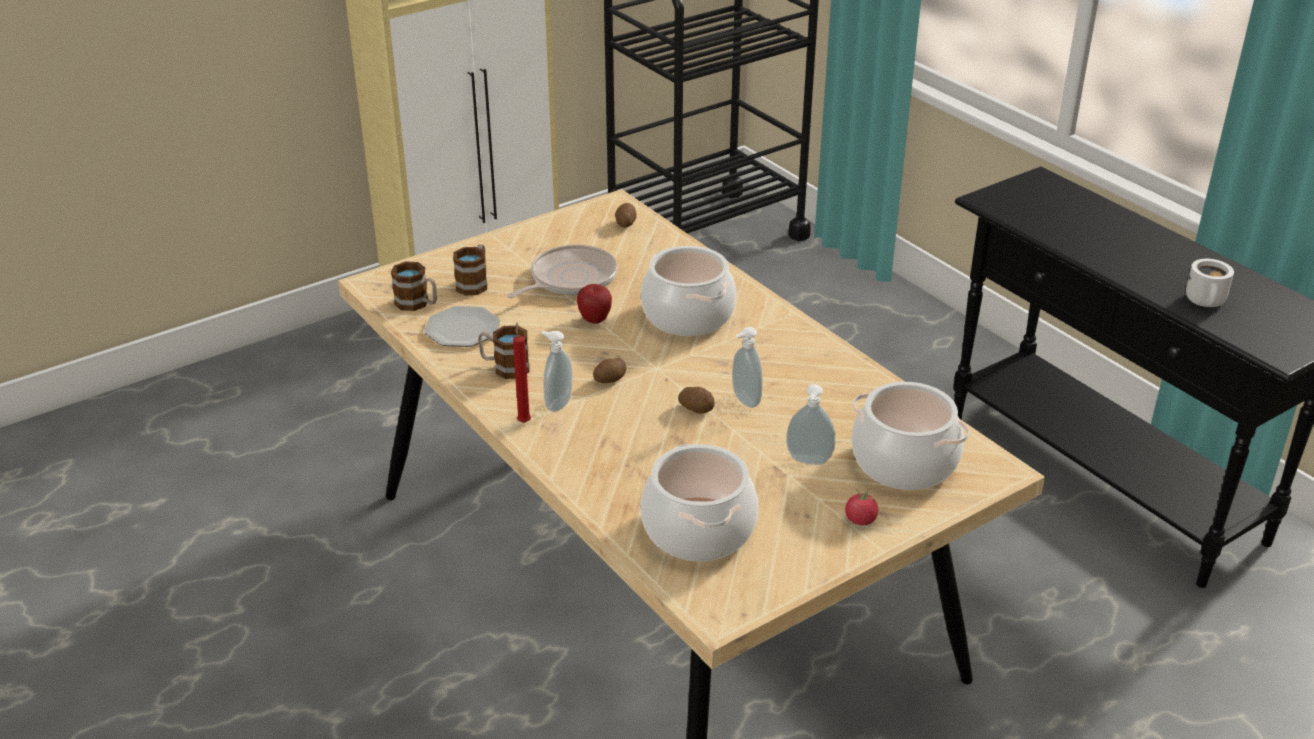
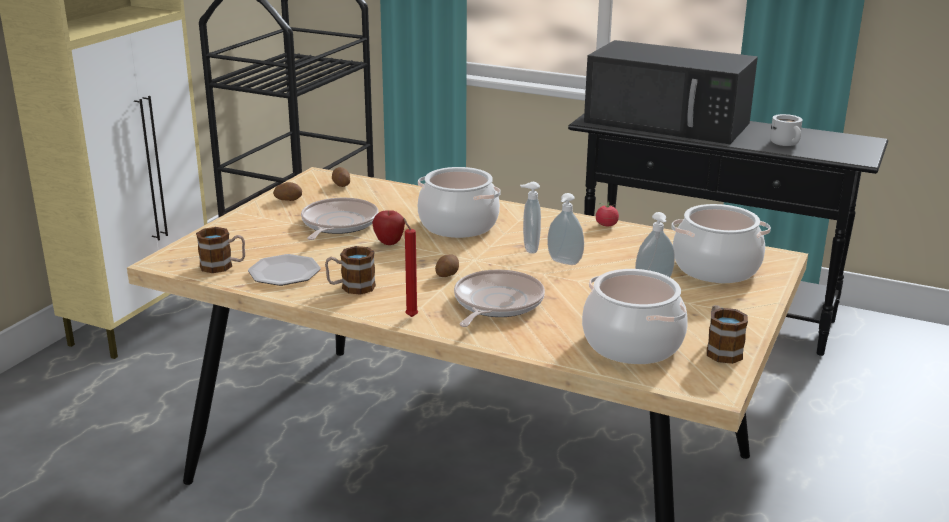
camera: 30 degrees left, 10 degrees down
(475, 283) = (259, 243): mug -> mug (721, 349)
(557, 403) = (423, 299): soap dispenser -> soap dispenser (529, 249)
(619, 433) = (496, 303): none -> frying pan
(697, 408) = (535, 275): potato -> potato (288, 199)
(860, 520) = (732, 306): tomato -> tomato (606, 225)
(1088, 226) = (669, 123): none -> black microwave

